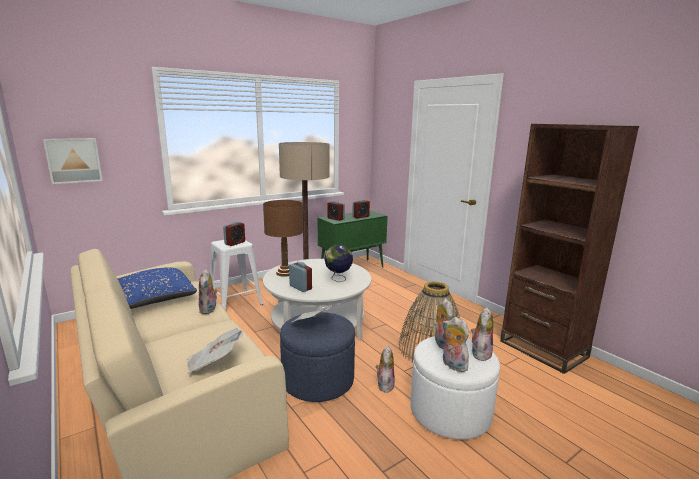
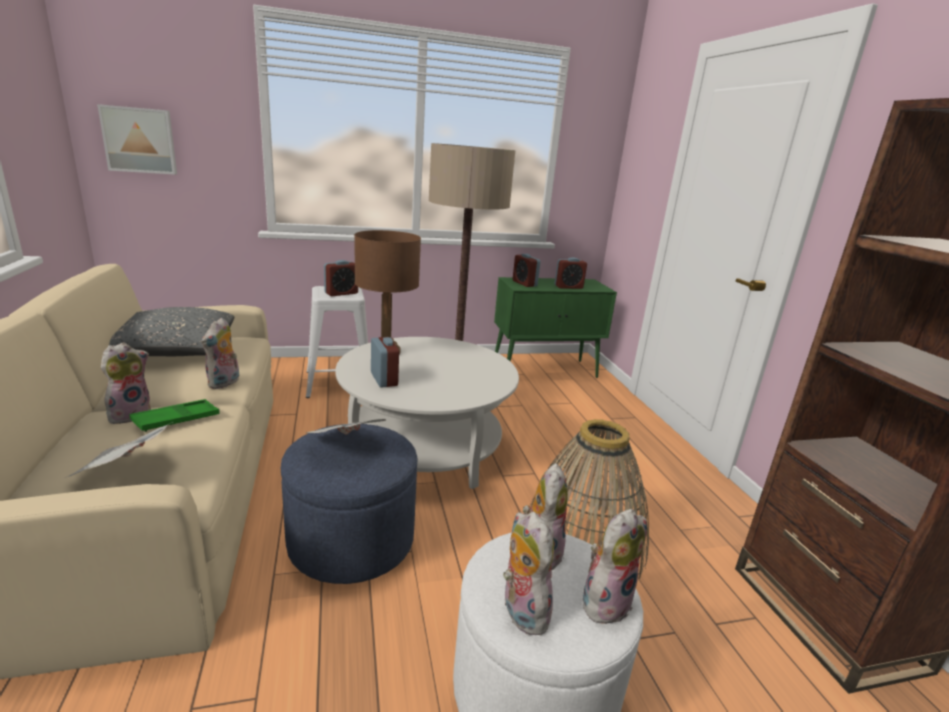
camera: 20 degrees right, 5 degrees up
(153, 300) = (174, 352): blue pillow -> grey pillow
(208, 334) = (176, 420): none -> green tray
(338, 279) = (456, 379): globe -> none
(384, 384) = (451, 586): plush toy -> plush toy (130, 414)

